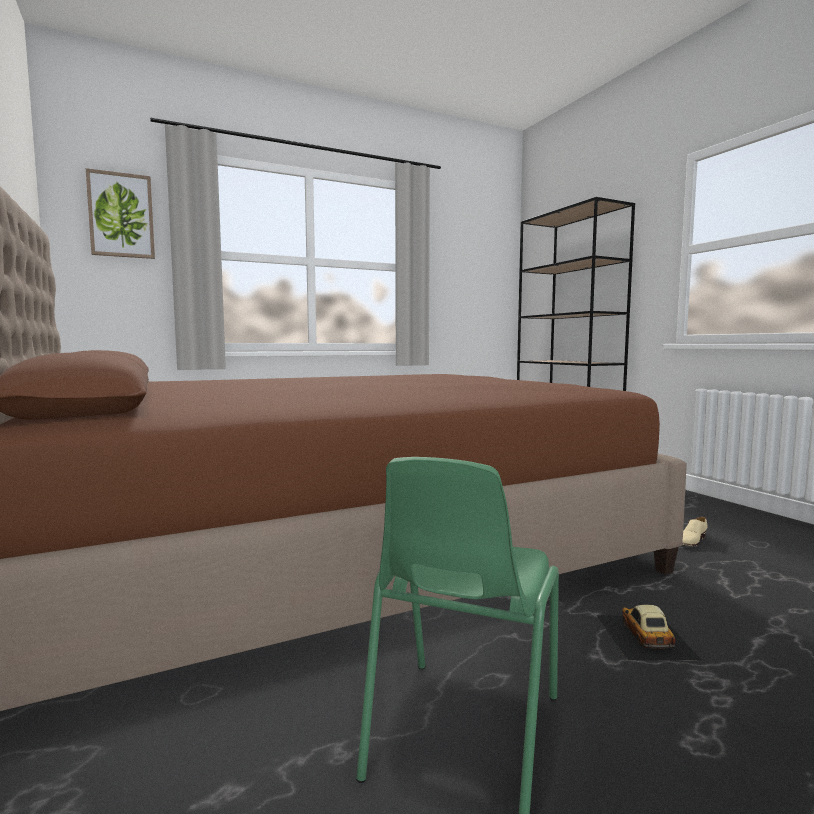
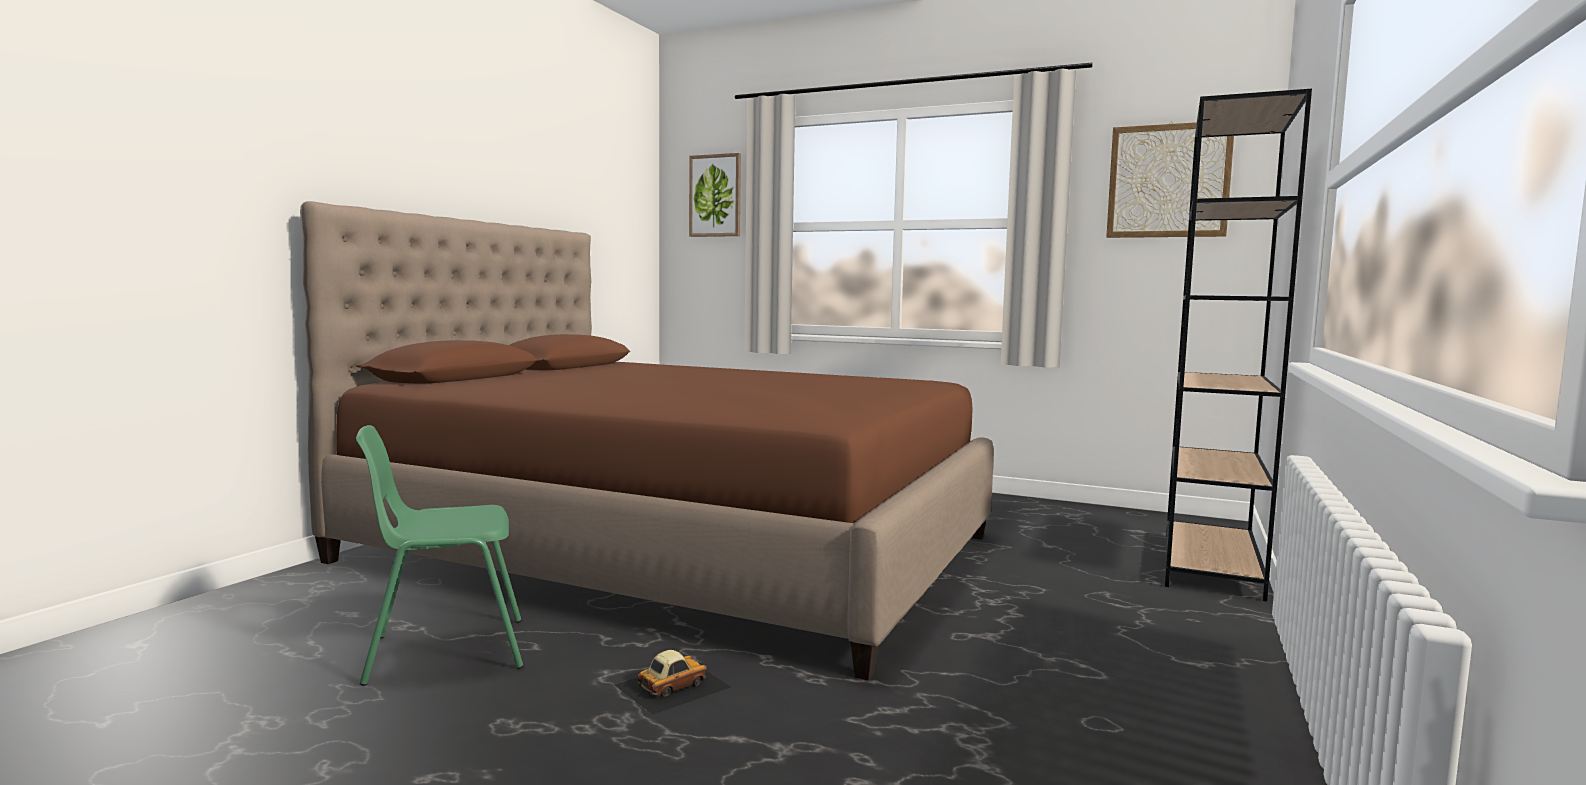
camera: 50 degrees right, 0 degrees up
(473, 248) = (1168, 179): none -> picture
(692, 540) = (1018, 680): beige shoe -> none

